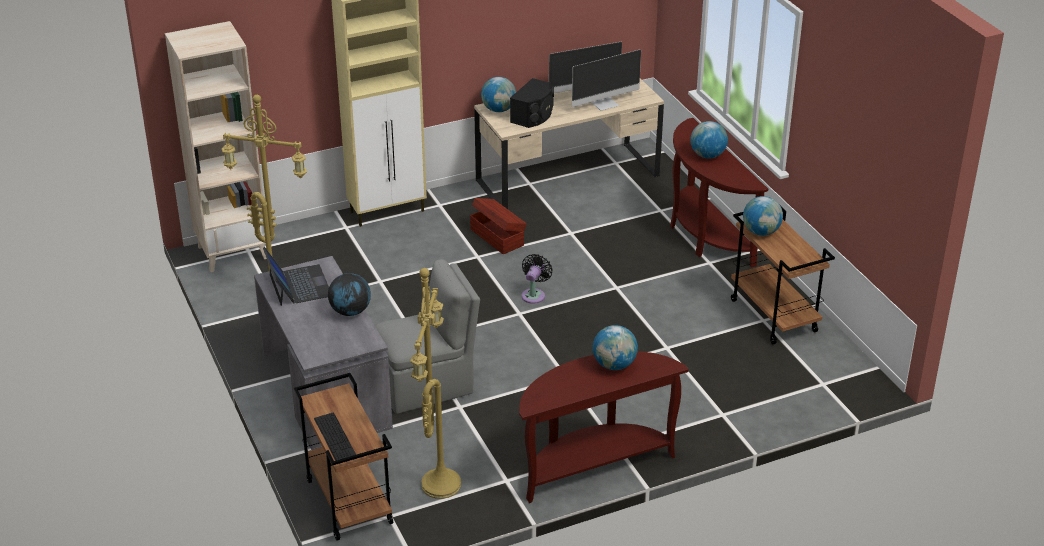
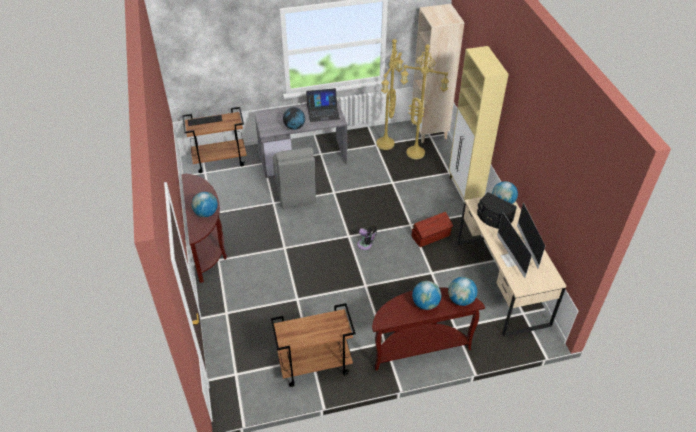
camera: 100 degrees right, 10 degrees up
(439, 483) = (219, 190): yellow floor lamp -> yellow floor lamp (416, 152)
(761, 232) = (328, 320): globe -> globe (460, 300)

